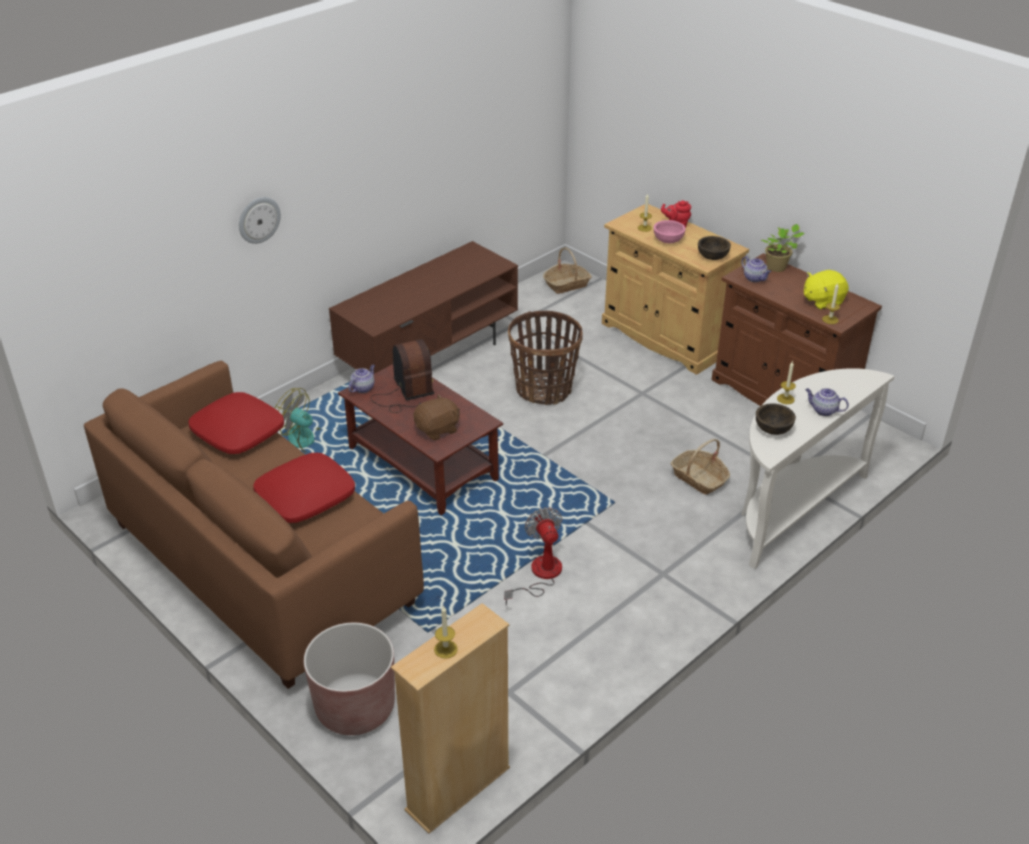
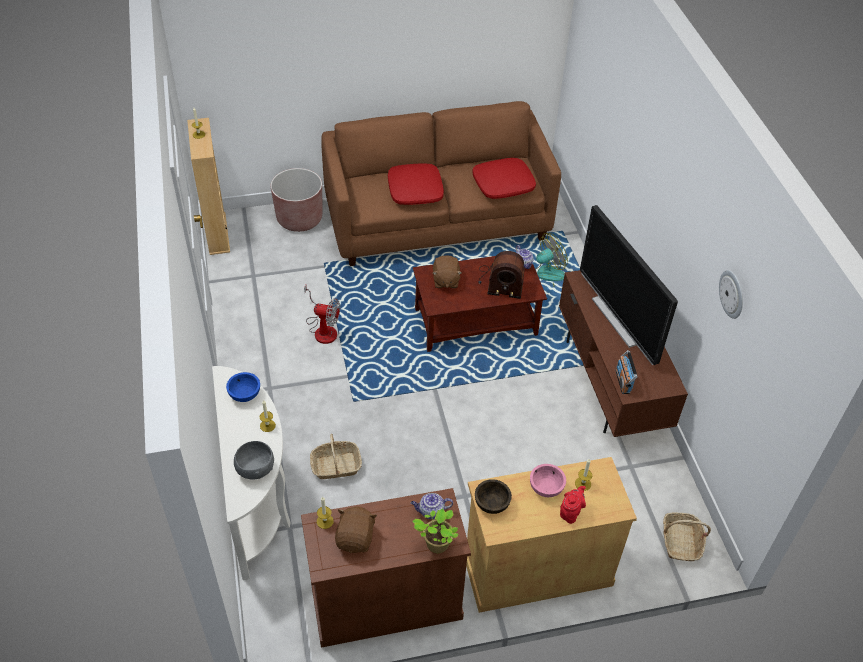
camera: 120 degrees right, 10 degrees up
(258, 219) = (629, 149): wall clock -> wall clock (732, 294)
(414, 290) = (619, 319): none -> television
(491, 270) = (623, 381): none -> radio
(544, 390) = (515, 432): basket -> none
(772, 429) = (245, 394): brown bowl -> blue bowl
(822, 301) = (356, 538): yellow plush toy -> brown plush toy
(823, 410) = (234, 439): teapot -> none
(833, 384) = (255, 469): none -> grey bowl

